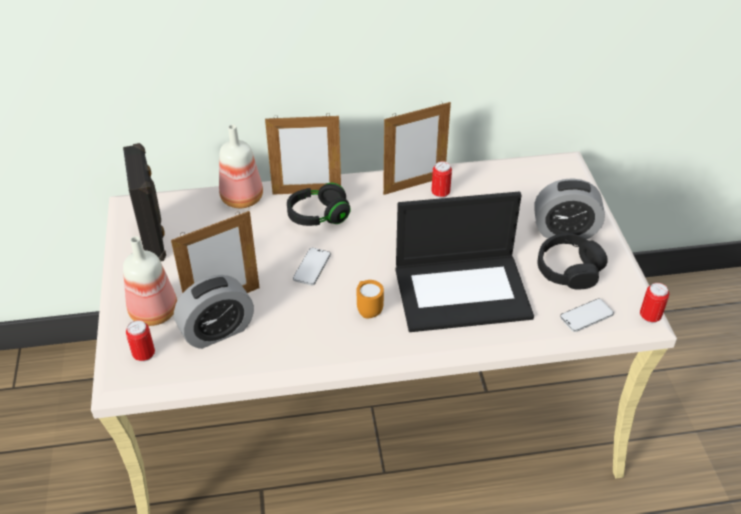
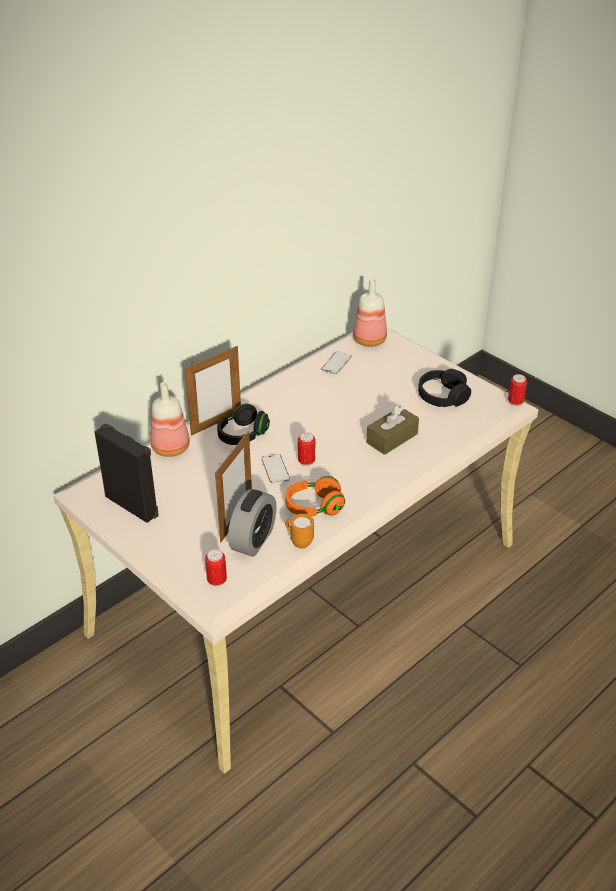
camera: 35 degrees left, 5 degrees down
(154, 311) = (190, 550): bottle -> bottle (368, 340)
(308, 327) = (314, 507): none -> orange headphones
(368, 310) = (342, 478): orange mug -> orange mug (299, 542)
(414, 185) = (289, 386): picture frame -> none
(440, 193) = (313, 384): can -> can (306, 461)
(463, 291) = (392, 438): laptop -> brown tissue box
(565, 230) = (417, 373): alarm clock -> none
(586, 316) = (480, 419): phone -> phone (336, 364)

